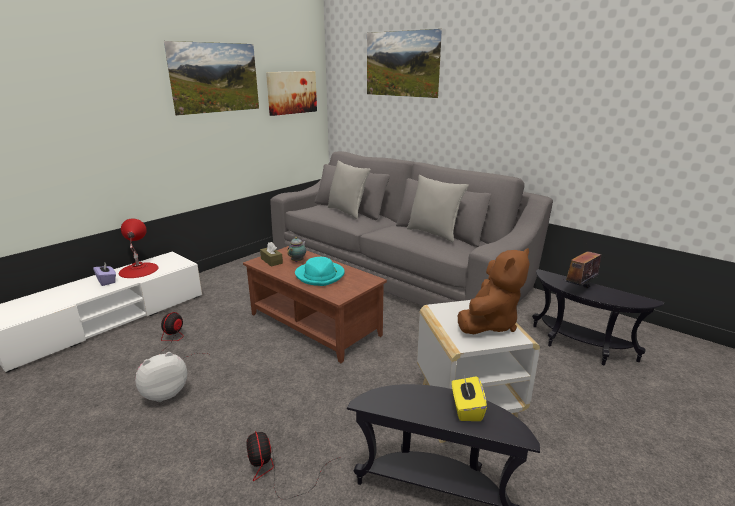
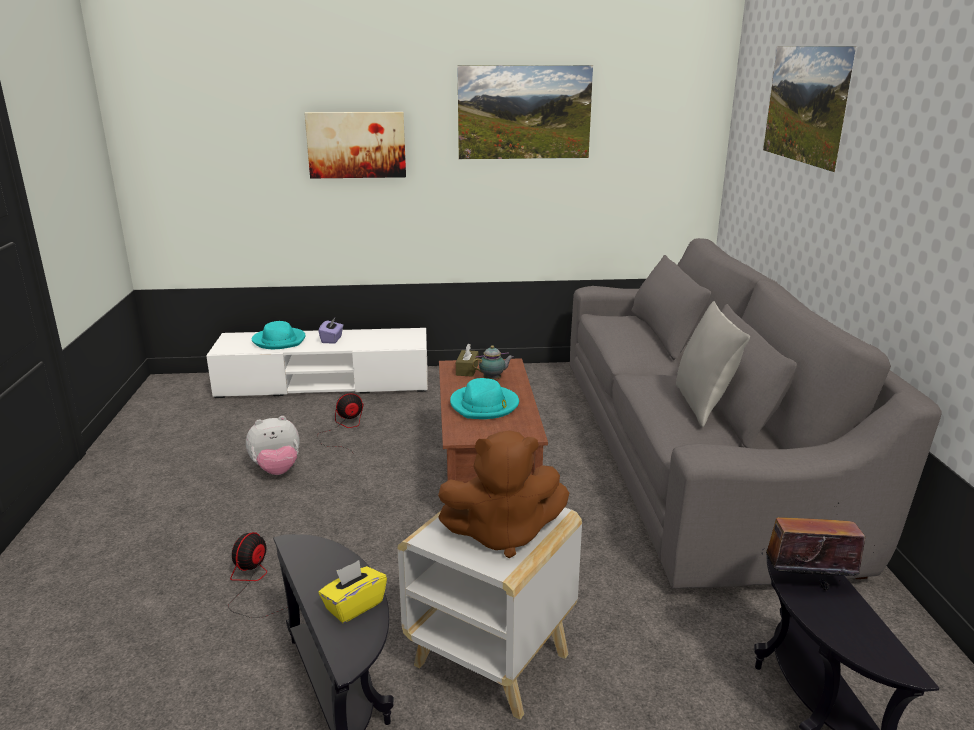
camera: 45 degrees right, 0 degrees up
(55, 297) = (279, 341): none -> turquoise hat
(138, 270) = (369, 337): red table lamp -> none
(164, 393) = (277, 470): plush toy -> plush toy turned 150 degrees clockwise
(291, 92) = (653, 137): picture -> picture (356, 145)
(347, 212) = (644, 336): grey pillow -> none

